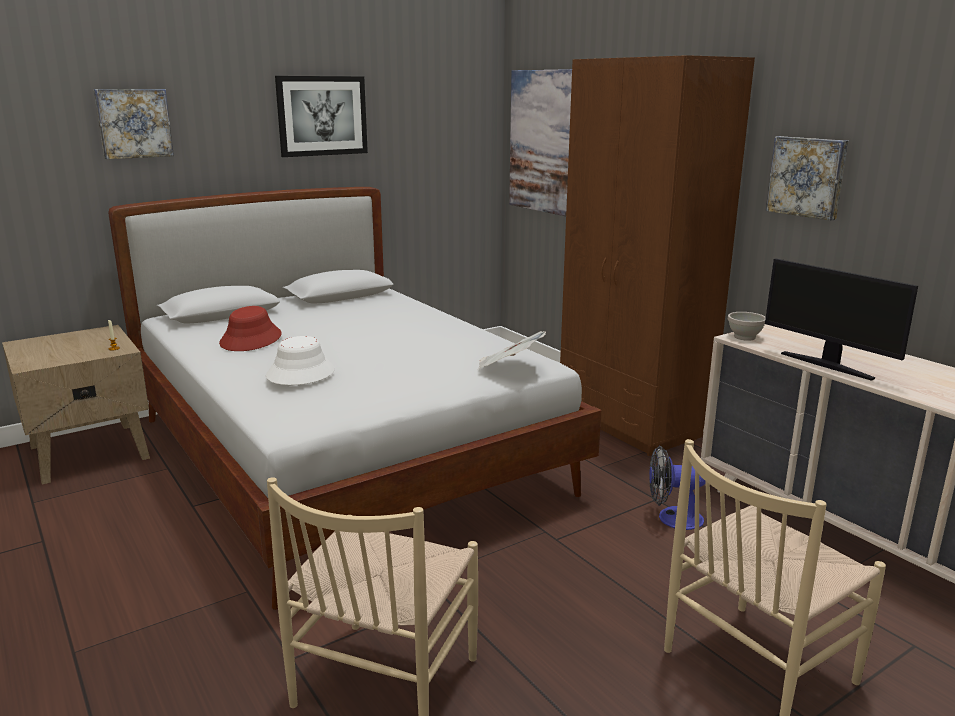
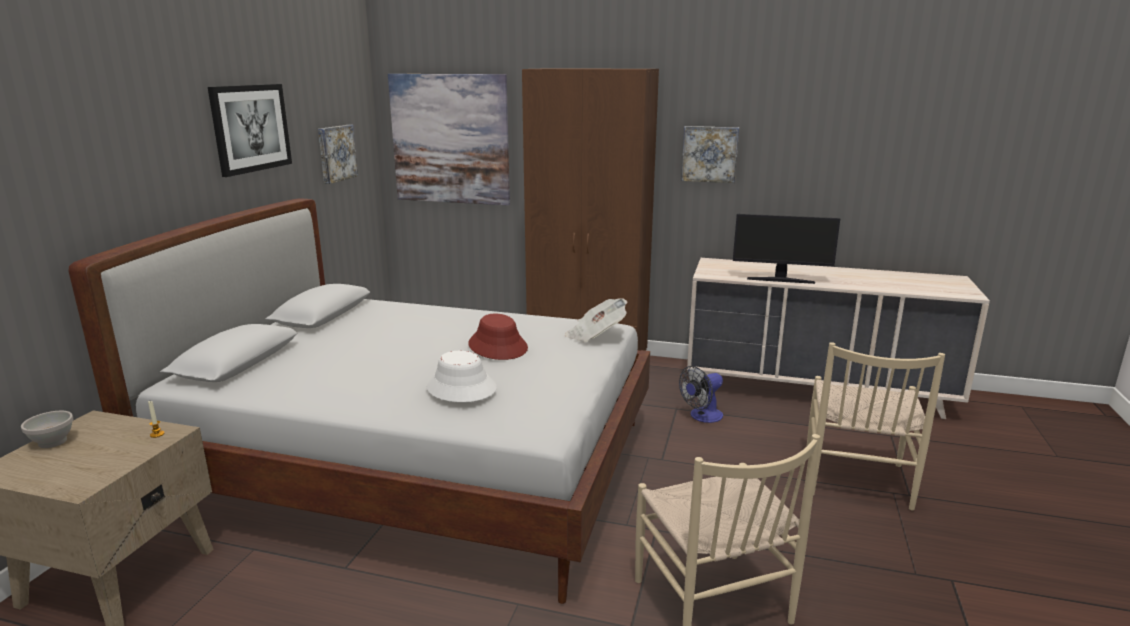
camera: 40 degrees left, 0 degrees up
(134, 123) = (77, 154): picture -> picture (336, 153)
(251, 339) = (334, 375): red hat -> red hat (498, 346)
(745, 337) = (709, 273): white bowl -> white bowl (53, 442)

